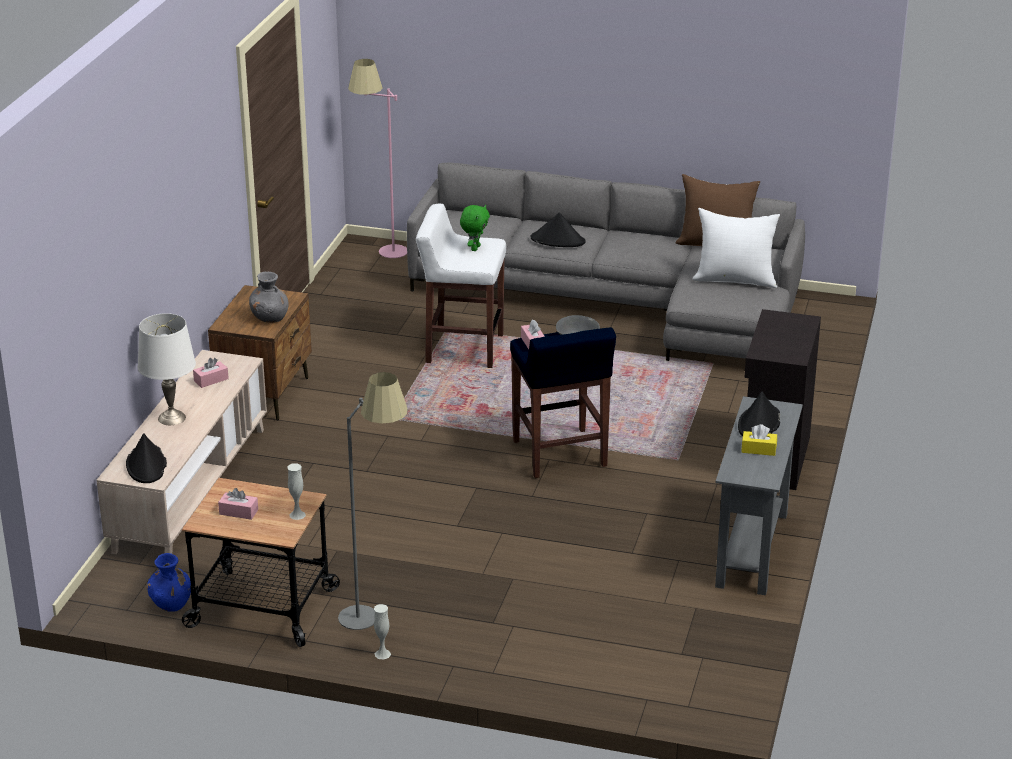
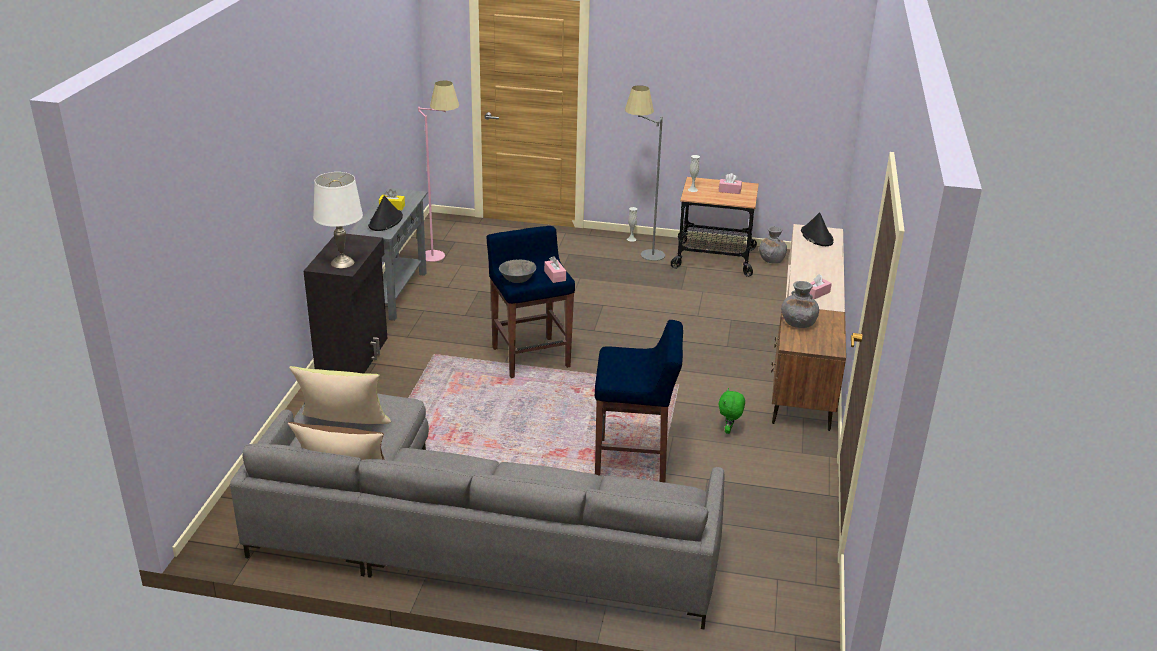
camera: 175 degrees right, 0 degrees up
(171, 418) = (824, 265): white table lamp -> white table lamp (342, 262)
(171, 603) = (771, 260): blue vase -> grey vase
(382, 255) = (773, 612): pink floor lamp -> pink floor lamp (441, 252)
(463, 348) = (633, 462): white stool -> blue stool
(474, 248) = (626, 372): green plush toy -> green plush toy (729, 430)
(558, 240) = (539, 475): black hat -> none
(735, 279) = (343, 426): white pillow -> yellow pillow

